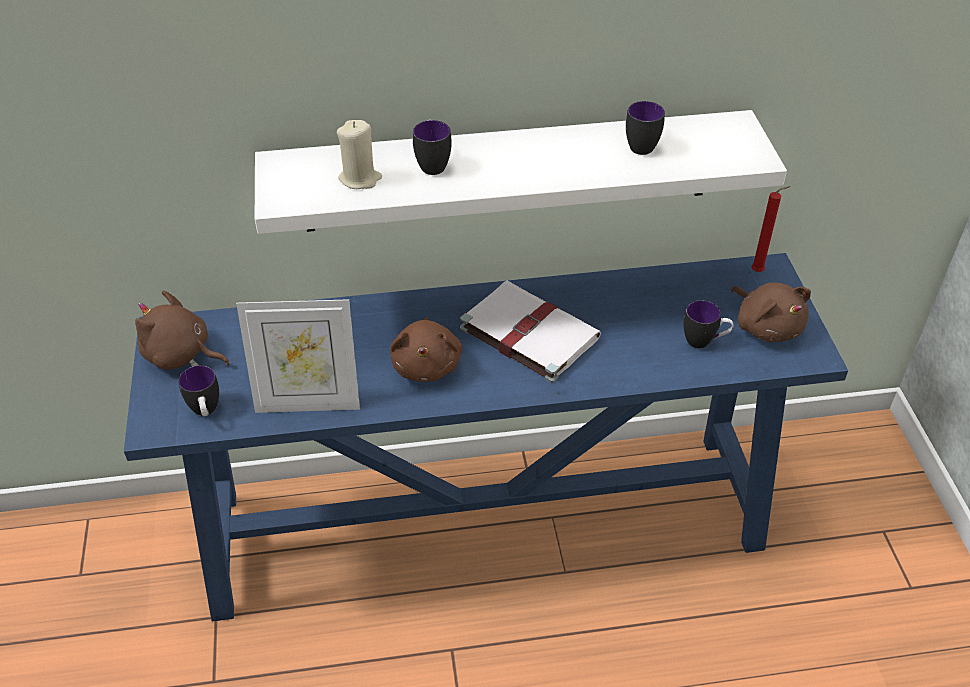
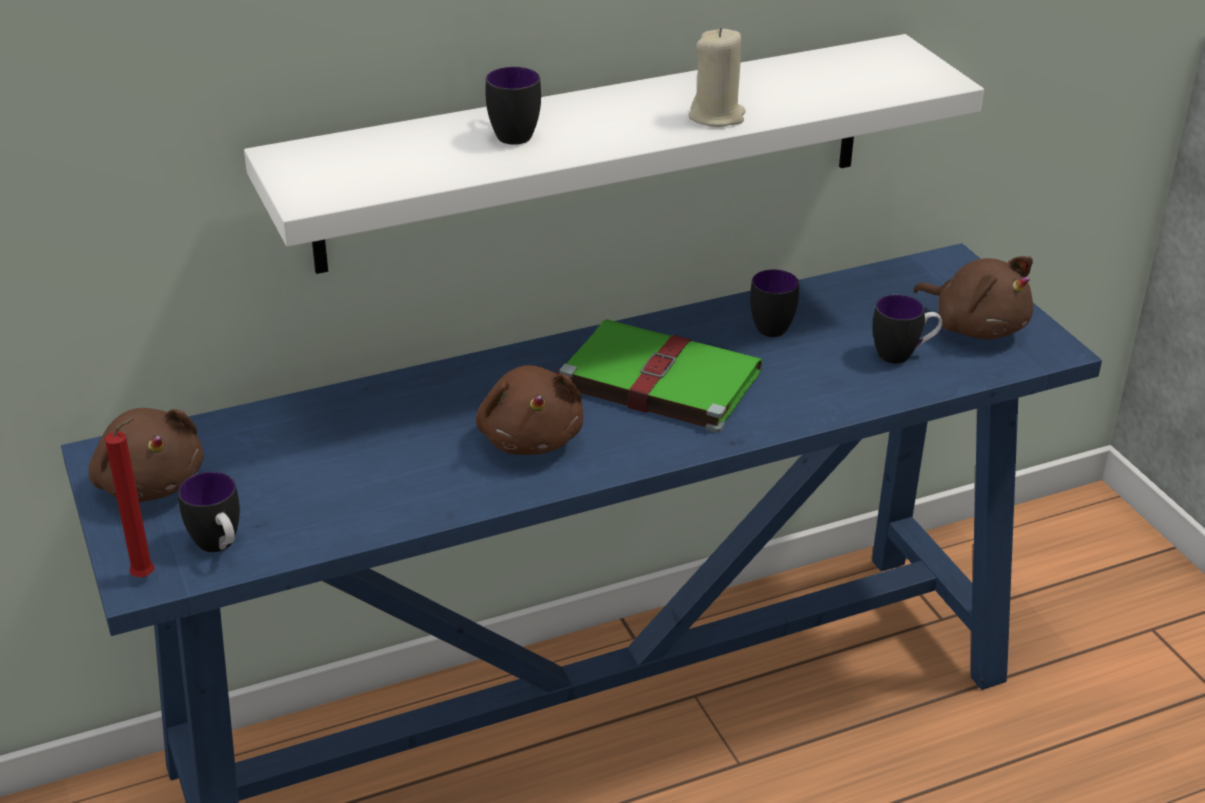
camera: 15 degrees left, 10 degrees down
(181, 355) = (150, 482): brown plush toy -> brown plush toy turned 135 degrees counterclockwise
(308, 402) = (374, 510): picture frame -> none
(360, 179) = (416, 160): beige candle -> beige candle (717, 116)
(527, 332) = (656, 379): white book -> green book
(641, 144) = (784, 82): mug -> mug (769, 324)
(759, 272) = (938, 268): red candle -> red candle (147, 576)

